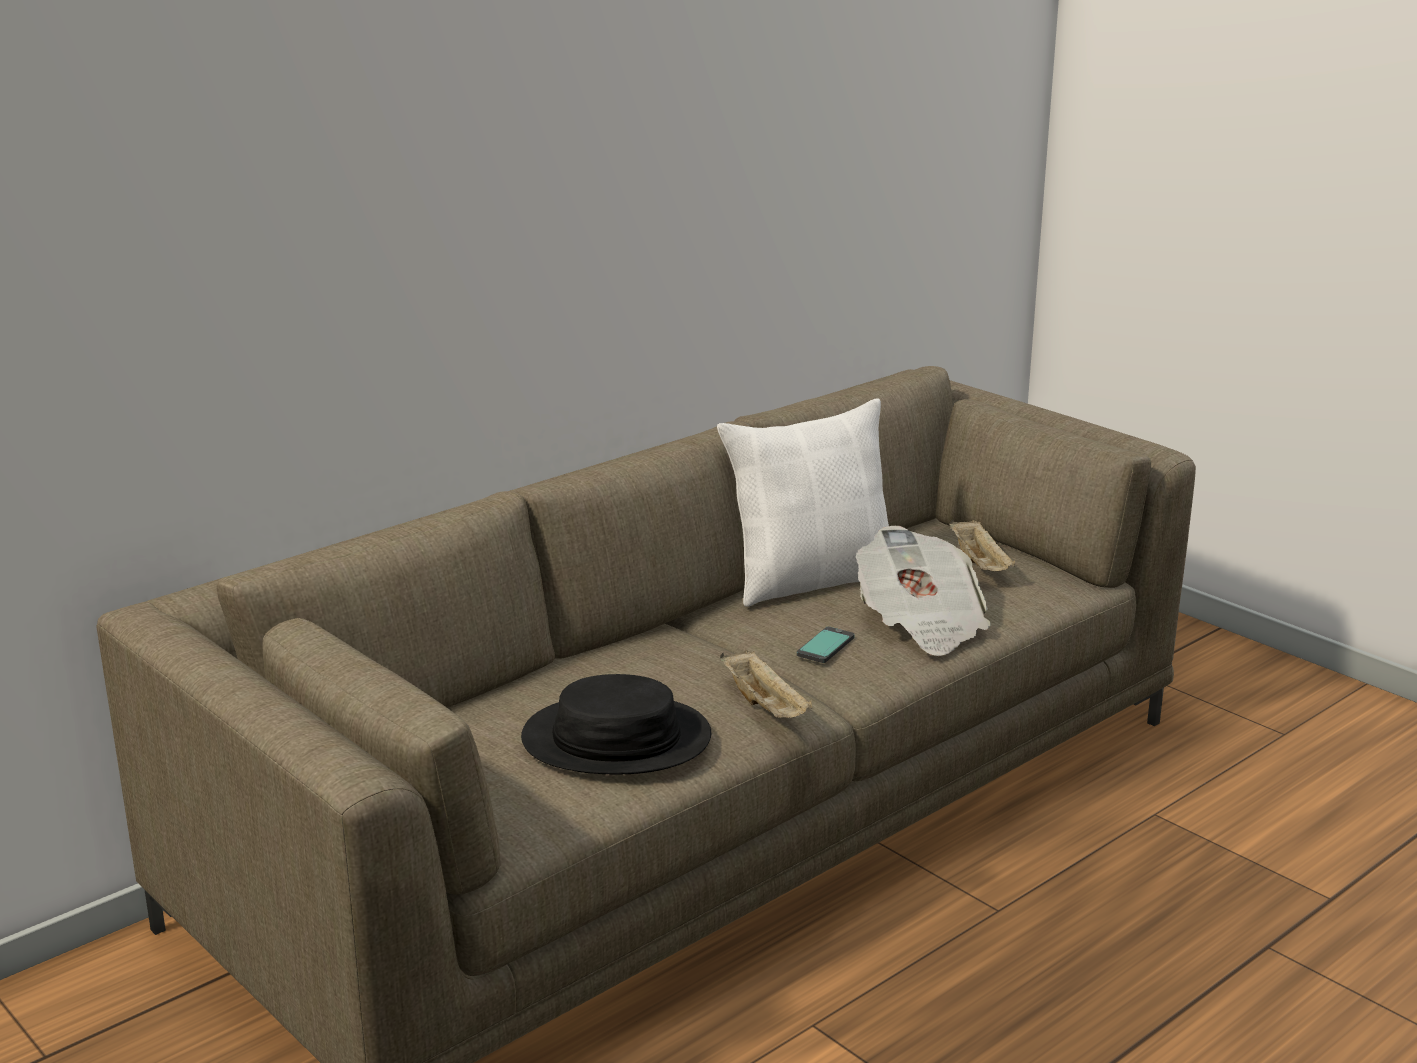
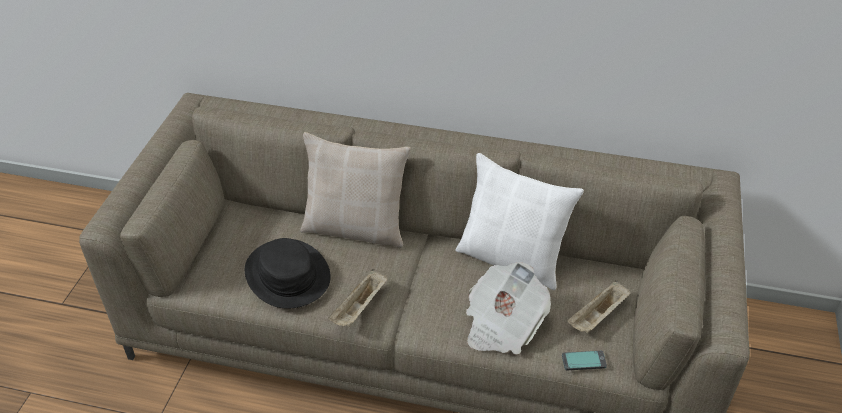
camera: 55 degrees right, 20 degrees up
(589, 660) = (356, 228): none -> beige pillow
(825, 646) = (439, 299): phone -> phone (583, 361)

